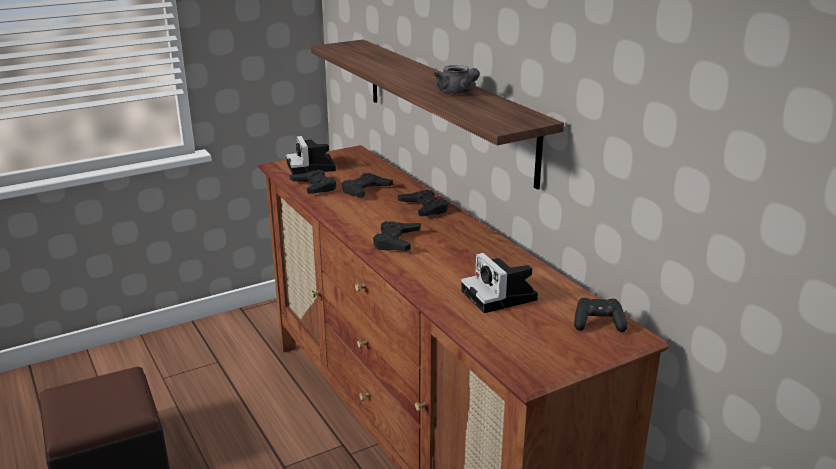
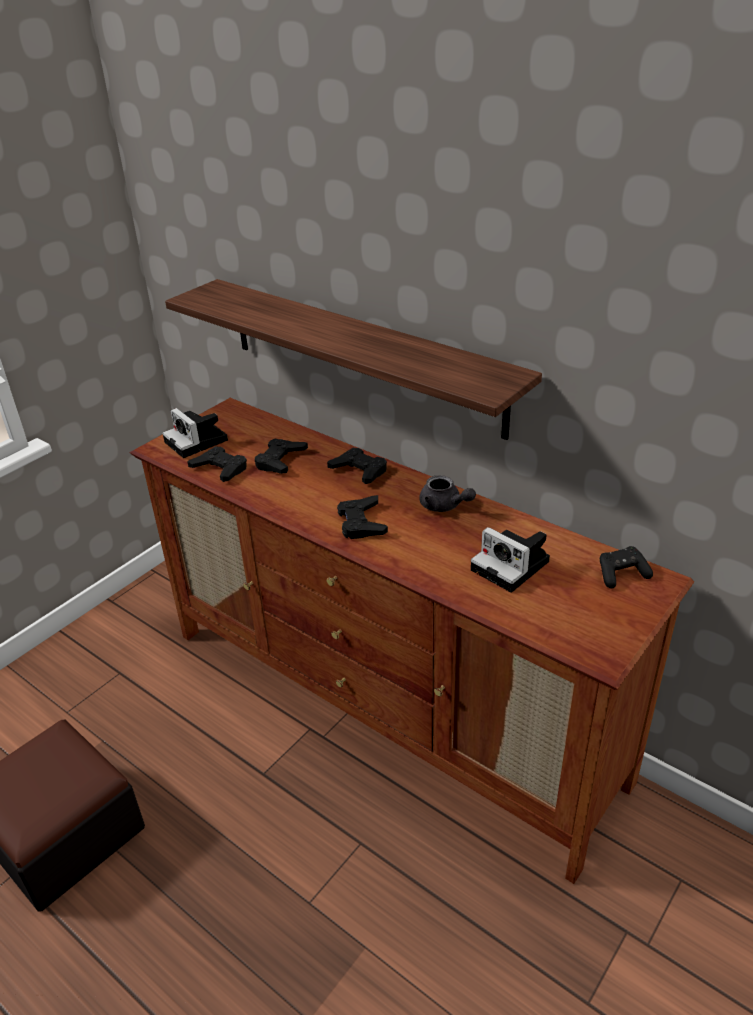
camera: 20 degrees left, 10 degrees up
(458, 93) = (399, 349): grey teapot -> grey teapot (444, 506)

